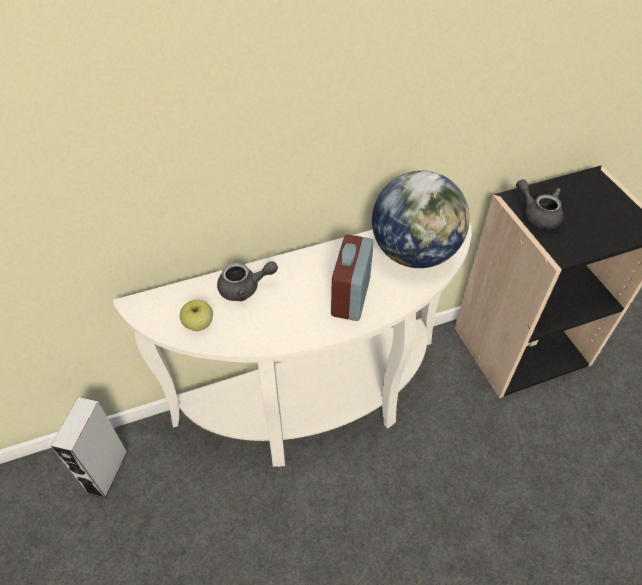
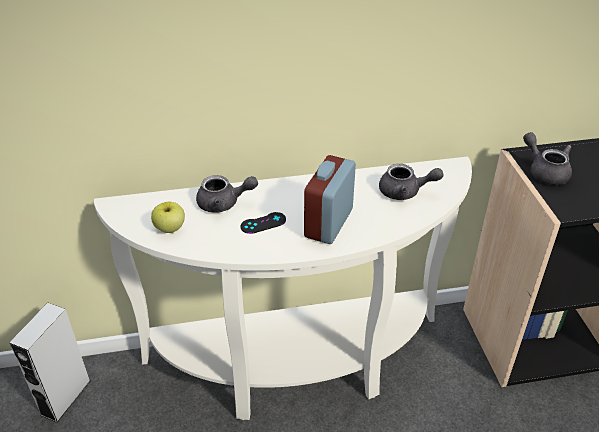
camera: 10 degrees right, 10 degrees down
(288, 305) = (263, 223): none -> black game controller
(414, 253) = (405, 192): globe -> grey teapot

